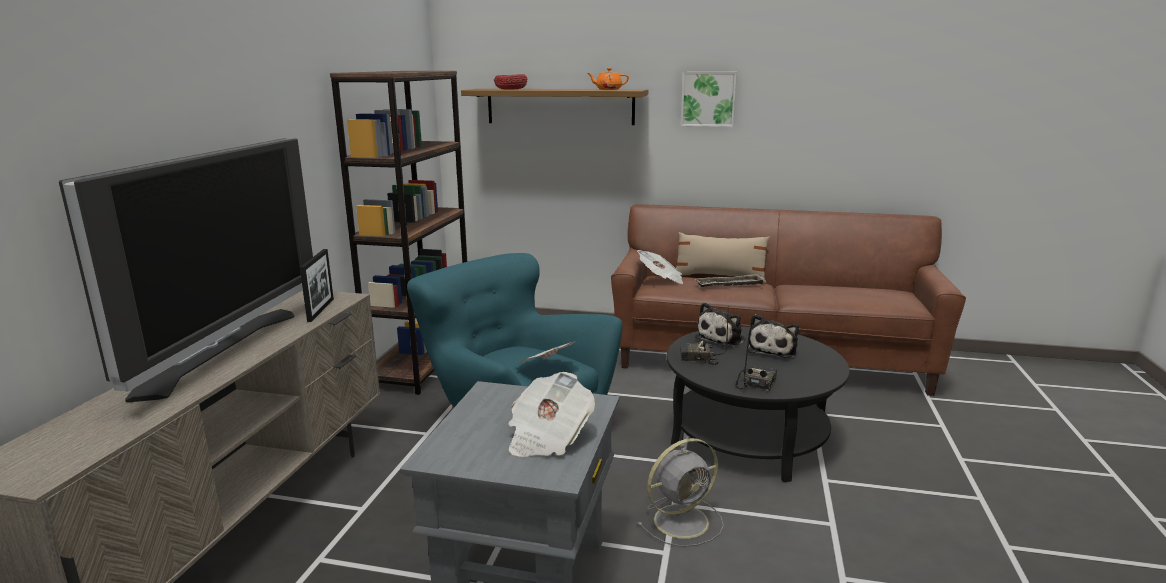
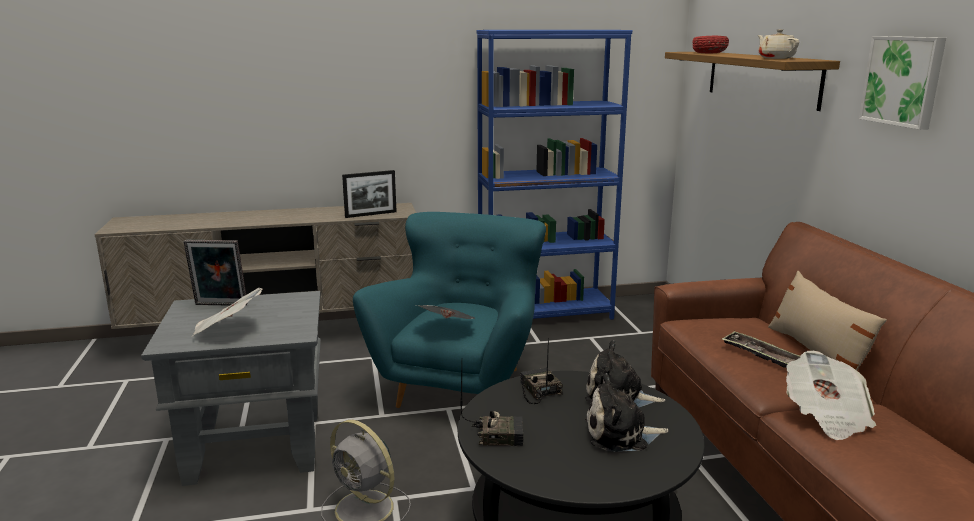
camera: 65 degrees right, 0 degrees up
(222, 350) = (283, 214): television -> none
(423, 363) = (545, 314): brown bookcase -> blue bookcase
(460, 438) = (220, 305): none -> picture frame
(608, 89) = (775, 58): orange teapot -> beige teapot
(661, 279) = (724, 319): newspaper -> newspaper (826, 416)

